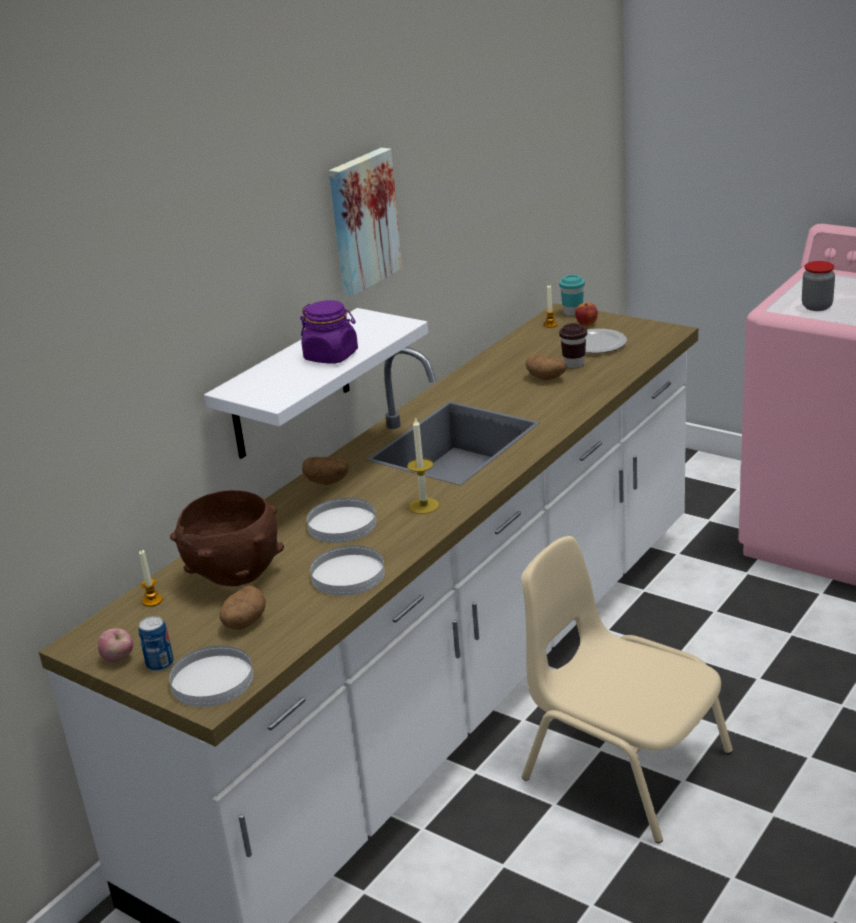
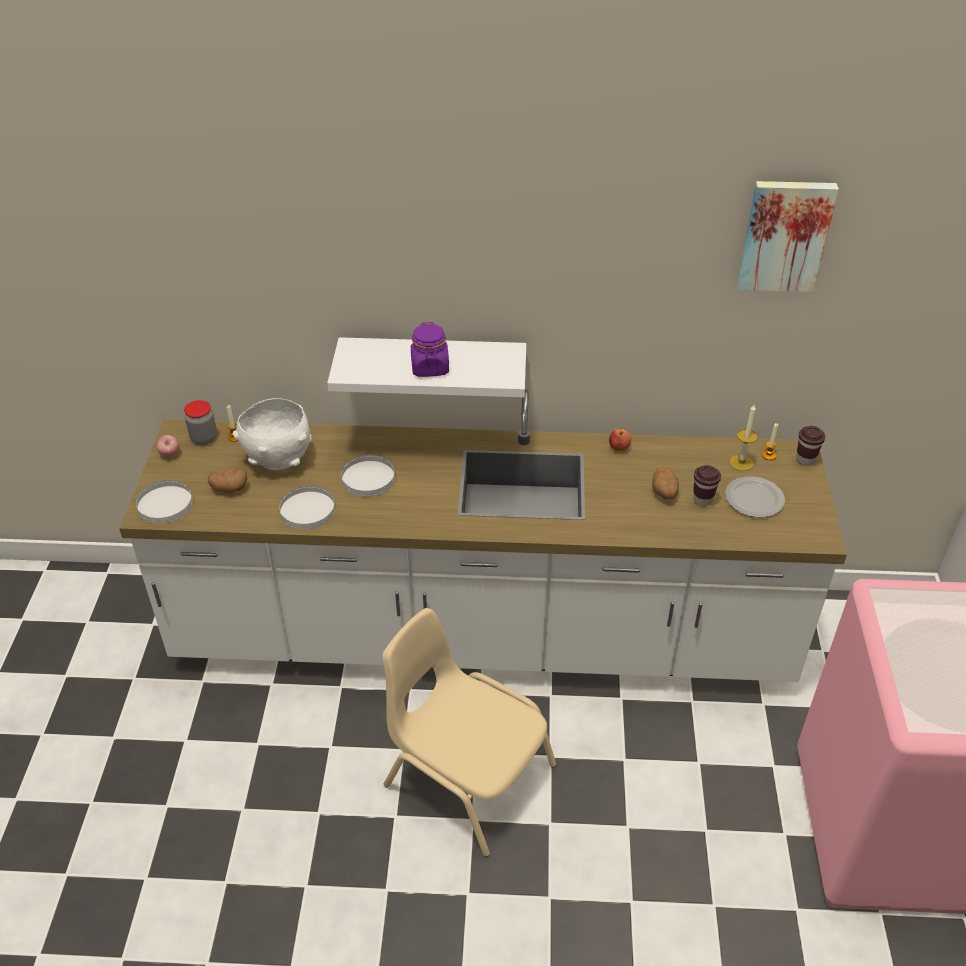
camera: 55 degrees right, 15 degrees up
(160, 664) = (172, 474): can -> none
(234, 576) = (278, 459): brown bowl -> white bowl
(327, 482) = (419, 445): potato -> none
(362, 220) = (548, 282): picture -> picture (784, 235)
(424, 506) = (416, 508): candle -> candle (741, 463)
(572, 313) = (805, 460): turquoise cup -> brown cup
(587, 324) = (789, 478): apple -> apple (619, 448)
(623, 765) = (467, 774): beige chair -> beige chair turned 60 degrees counterclockwise
(817, 307) = (911, 624): jar -> jar (204, 438)

